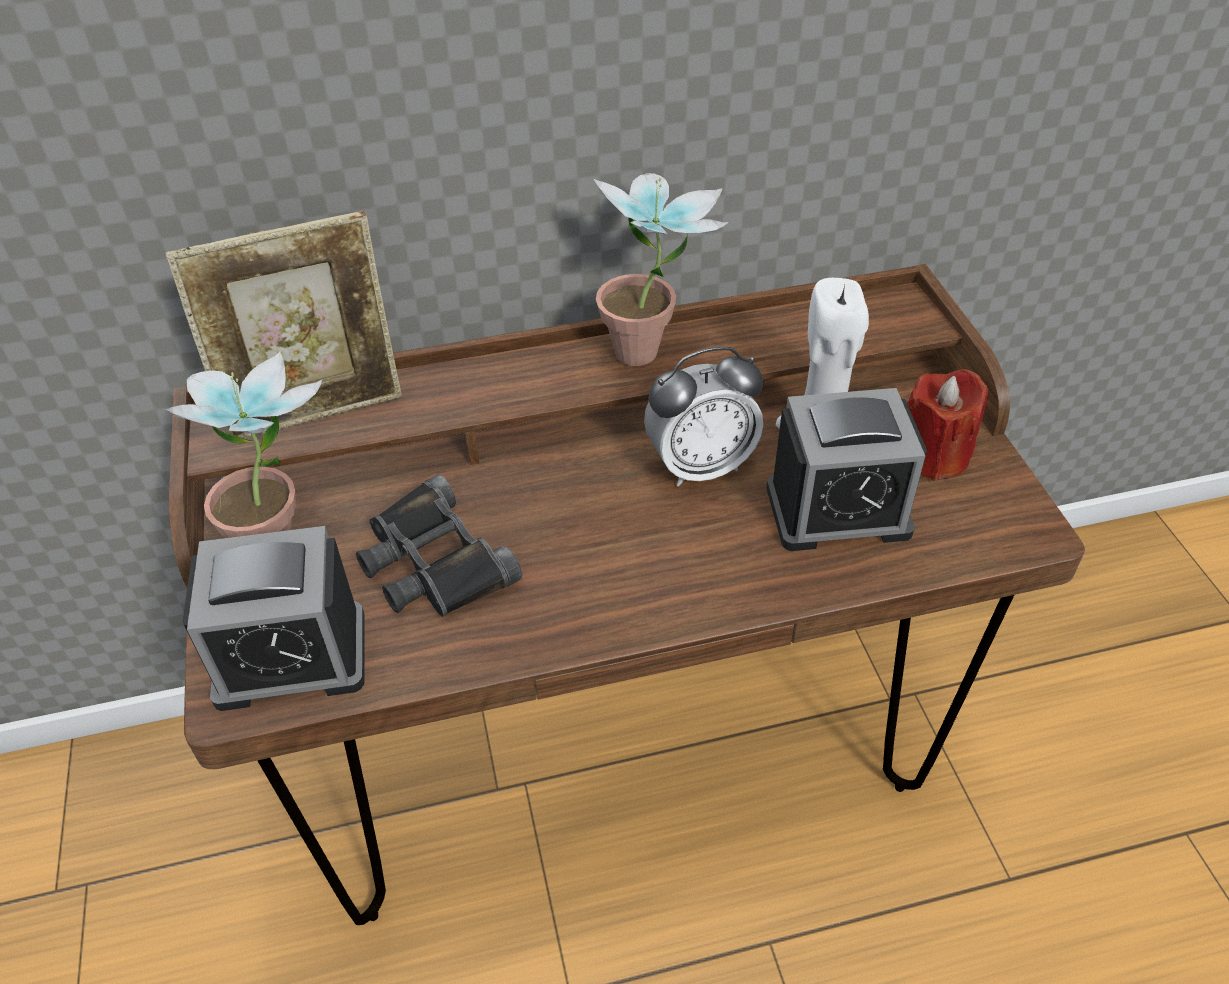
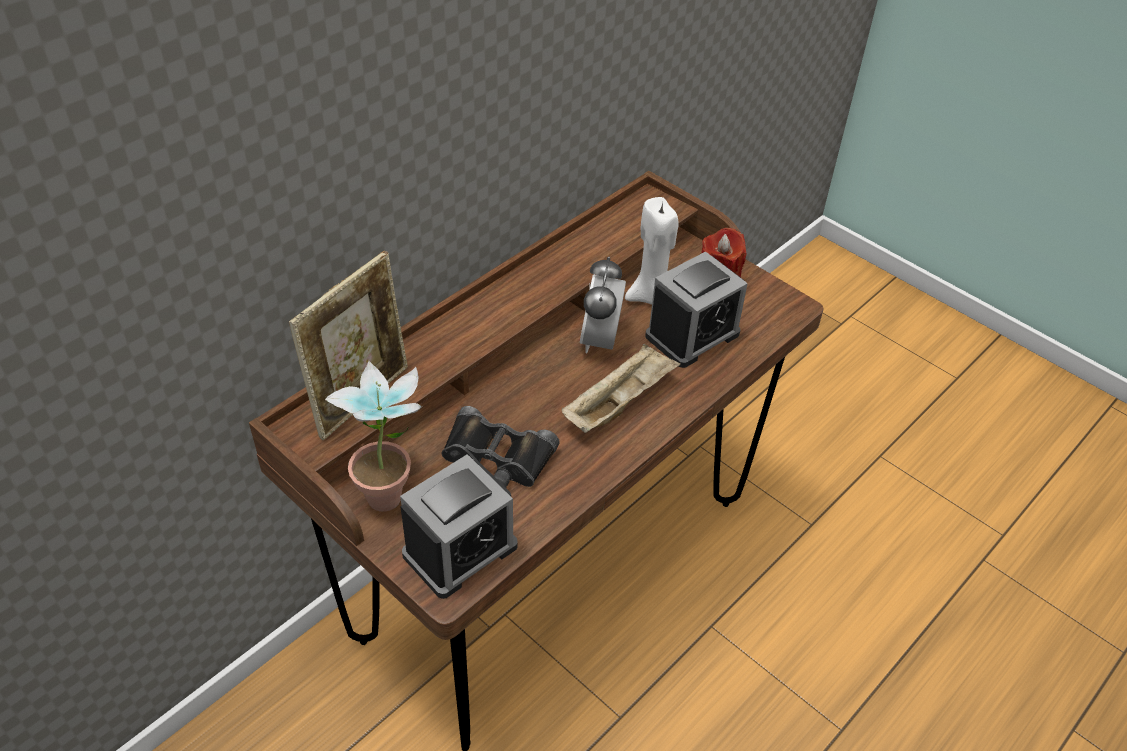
camera: 35 degrees left, 0 degrees up
(653, 353) = (537, 281): potted plant -> none
(656, 559) = (619, 402): none -> beige tray
(700, 466) = (600, 340): alarm clock -> alarm clock turned 150 degrees clockwise

